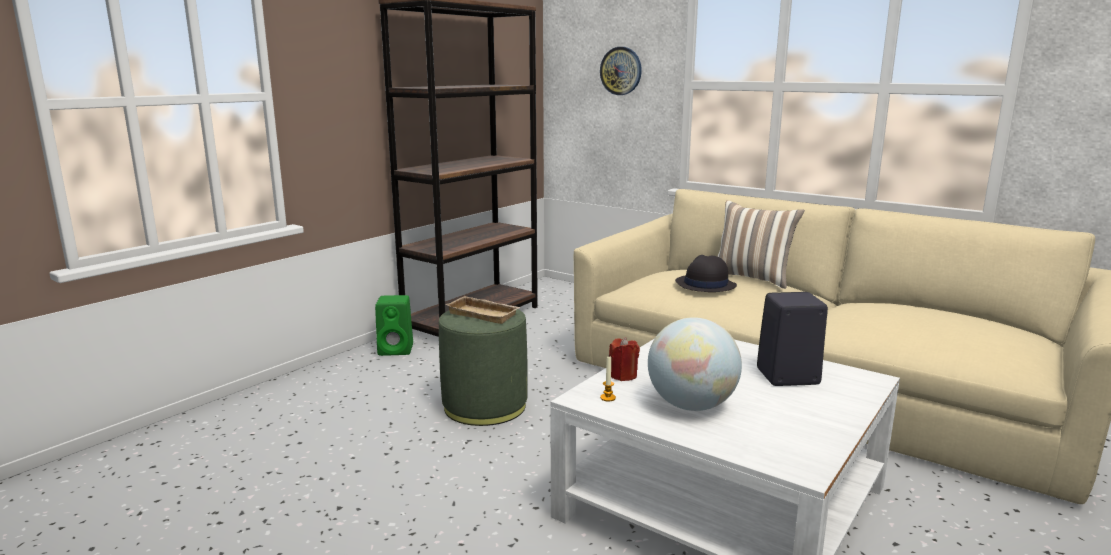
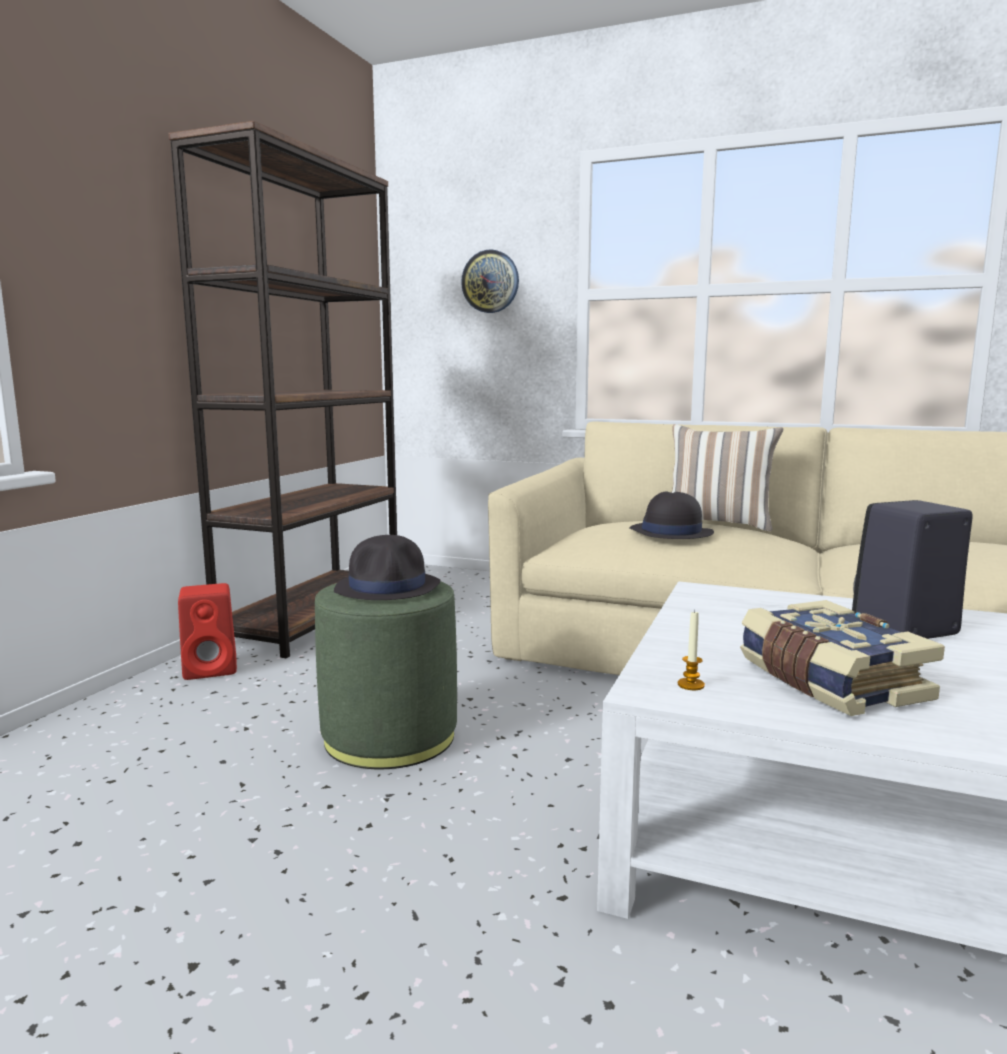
camera: 15 degrees left, 5 degrees down
(397, 350) = (212, 669): green speaker -> red speaker
(485, 314) = (388, 587): beige tray -> black hat
(623, 375) = (678, 650): red candle -> none
(691, 405) = (828, 682): globe -> book

